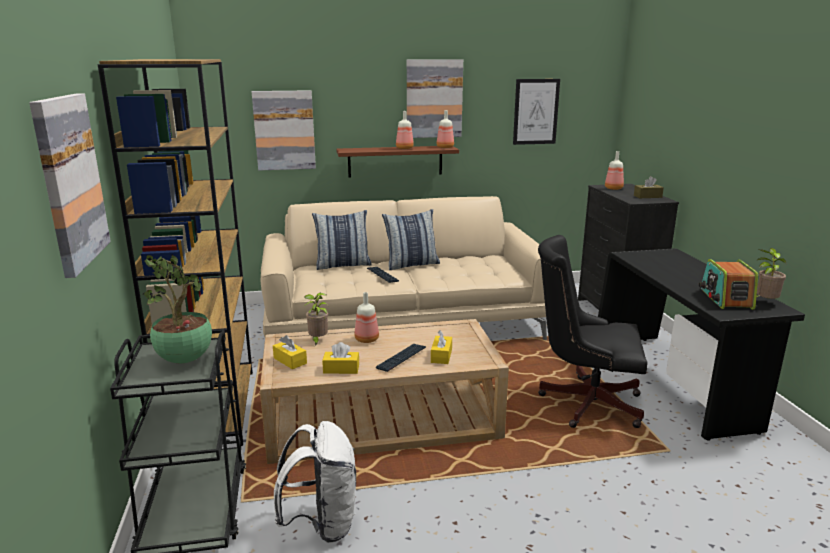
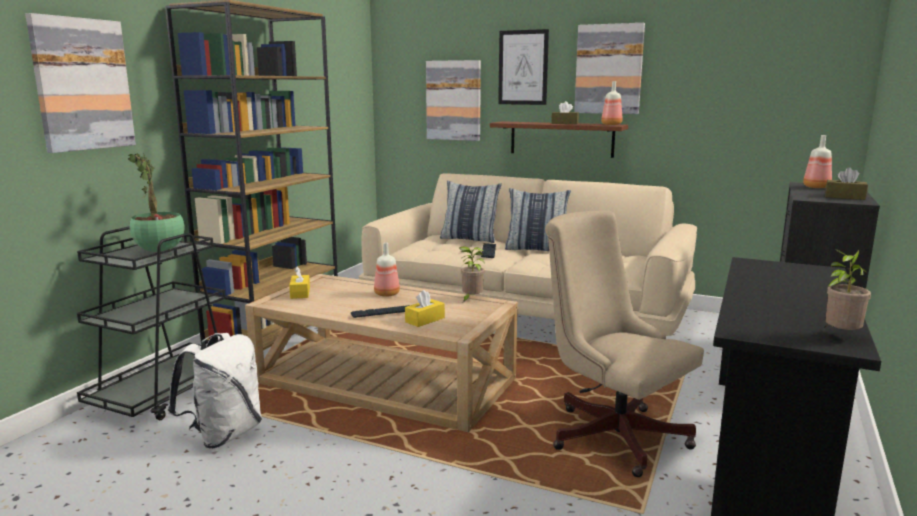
camera: 35 degrees right, 5 degrees down
(317, 341) = (348, 286): potted plant -> potted plant (471, 299)
(341, 369) = (325, 308): yellow tissue box -> none
(404, 148) = (564, 123): bottle -> brown tissue box
(536, 111) = (741, 86): picture -> picture (523, 67)
(584, 402) = (611, 433): black office chair -> beige office chair
(725, 299) = (783, 320): radio -> none

